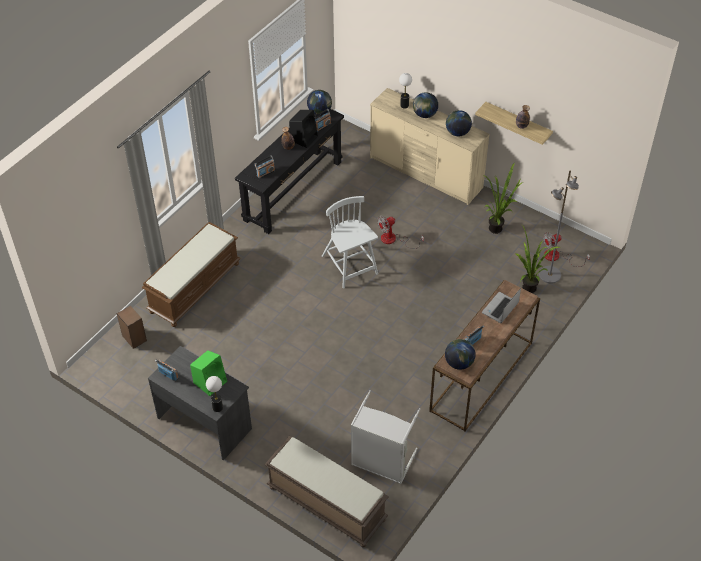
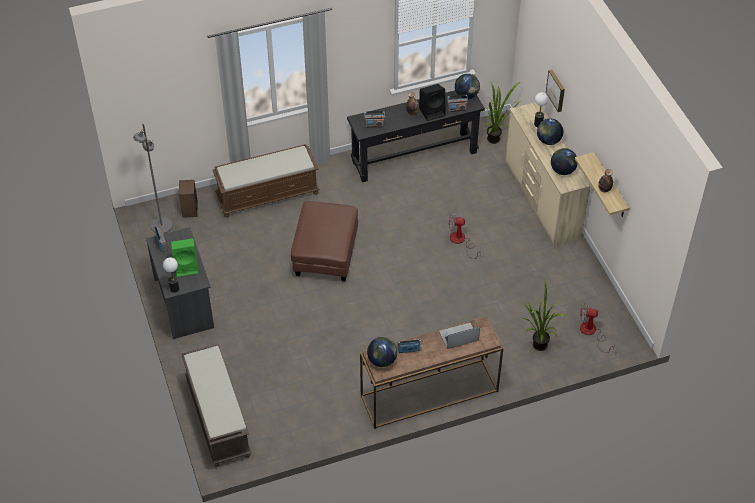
camera: 35 degrees right, 0 degrees up
(293, 311) = (326, 255): none -> brown ottoman
(350, 266) = (404, 243): white chair -> none
(381, 462) = (287, 412): grey laundry basket -> none
(412, 66) = (556, 90): none -> picture
(498, 228) = (561, 279): potted plant -> potted plant (496, 140)
(549, 275) = (569, 344): grey floor lamp -> grey floor lamp (161, 226)

